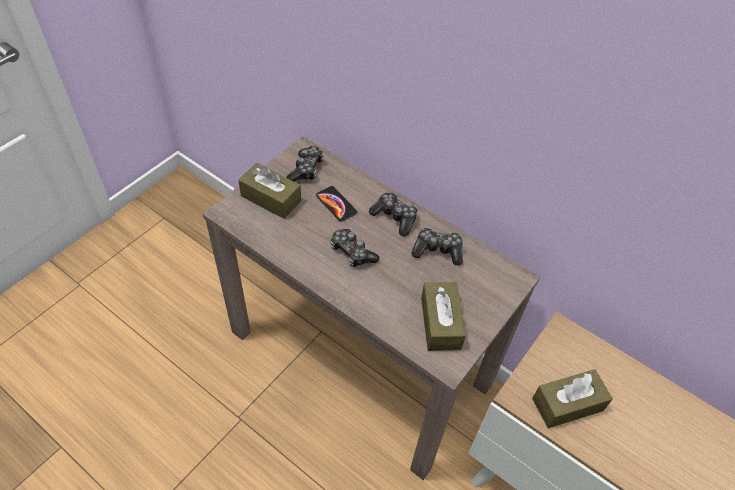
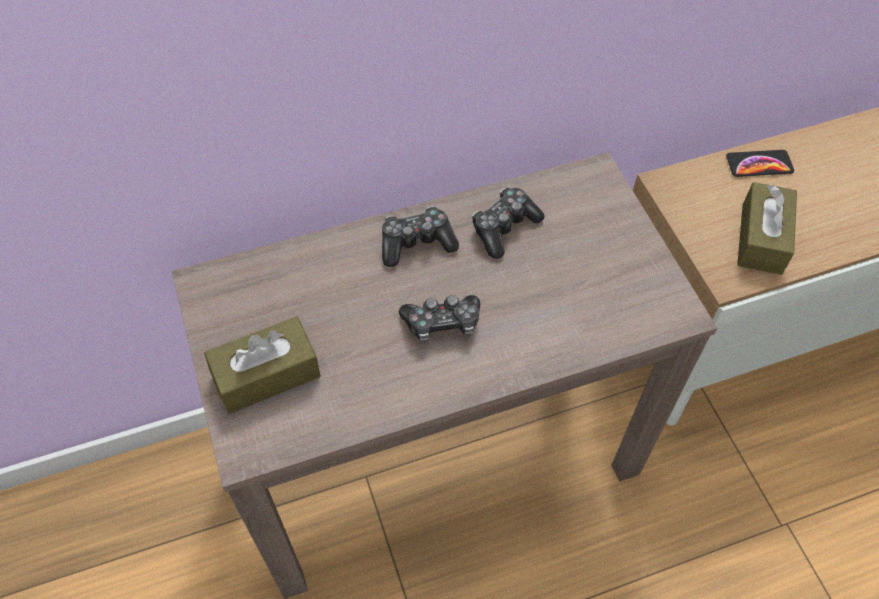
camera: 55 degrees left, 5 degrees up
(306, 169) = (245, 300): game controller -> none
(336, 204) = (341, 297): phone -> phone (759, 164)
(440, 323) = (616, 287): brown tissue box -> none

